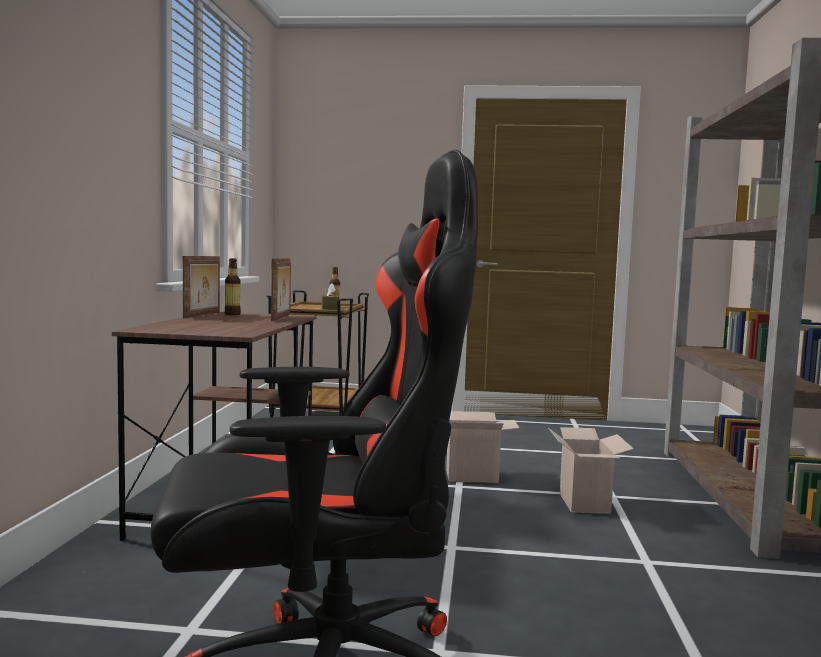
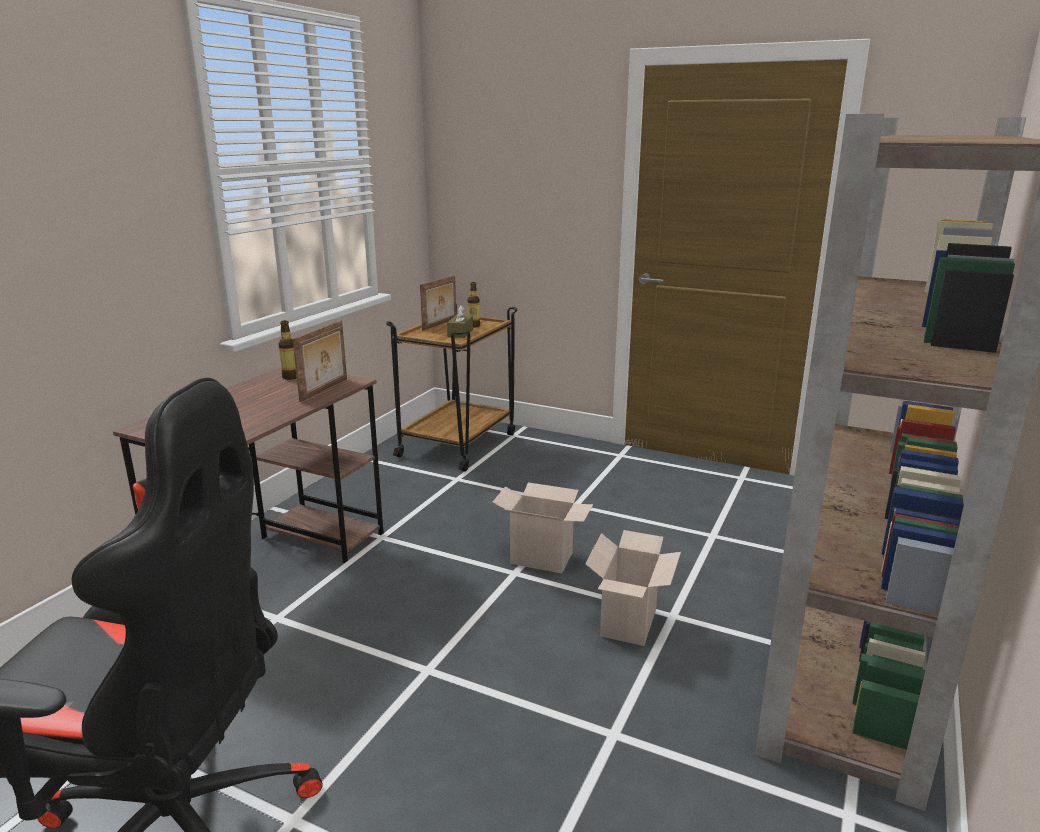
camera: 20 degrees right, 15 degrees up
(203, 315) = (259, 379): picture frame -> picture frame (440, 324)

